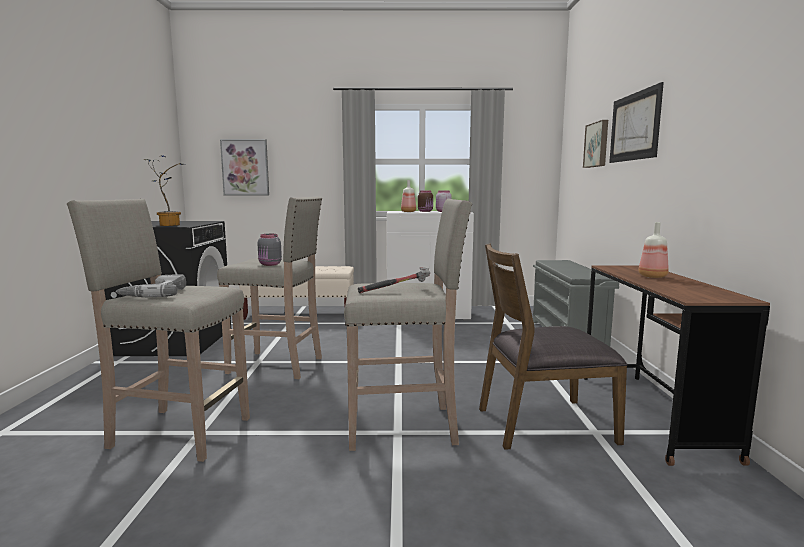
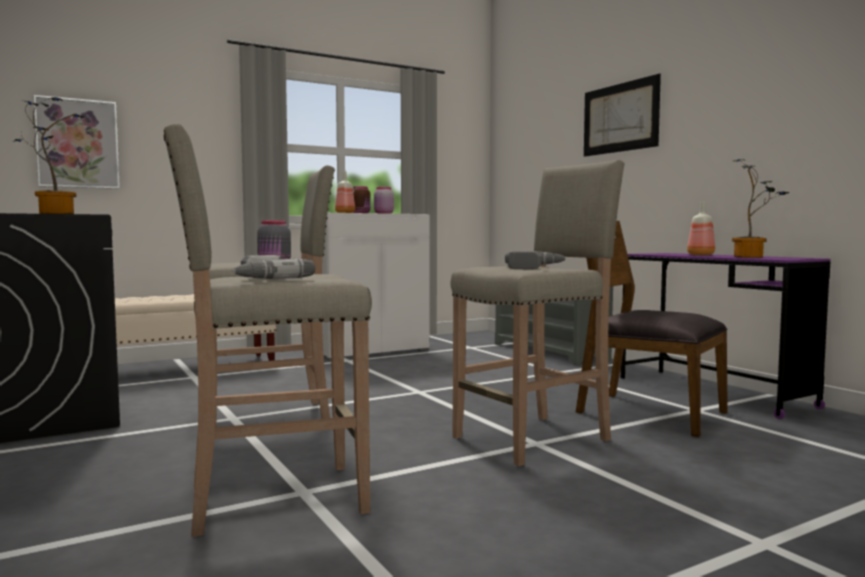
camera: 30 degrees left, 5 degrees down
(397, 290) = (535, 267): hammer -> power drill
(543, 424) = (649, 412): brown chair -> brown chair turned 75 degrees clockwise
(597, 144) = (559, 139): picture -> none
(650, 414) = (712, 392): brown desk -> purple desk
(685, 288) = (752, 257): none -> potted plant

